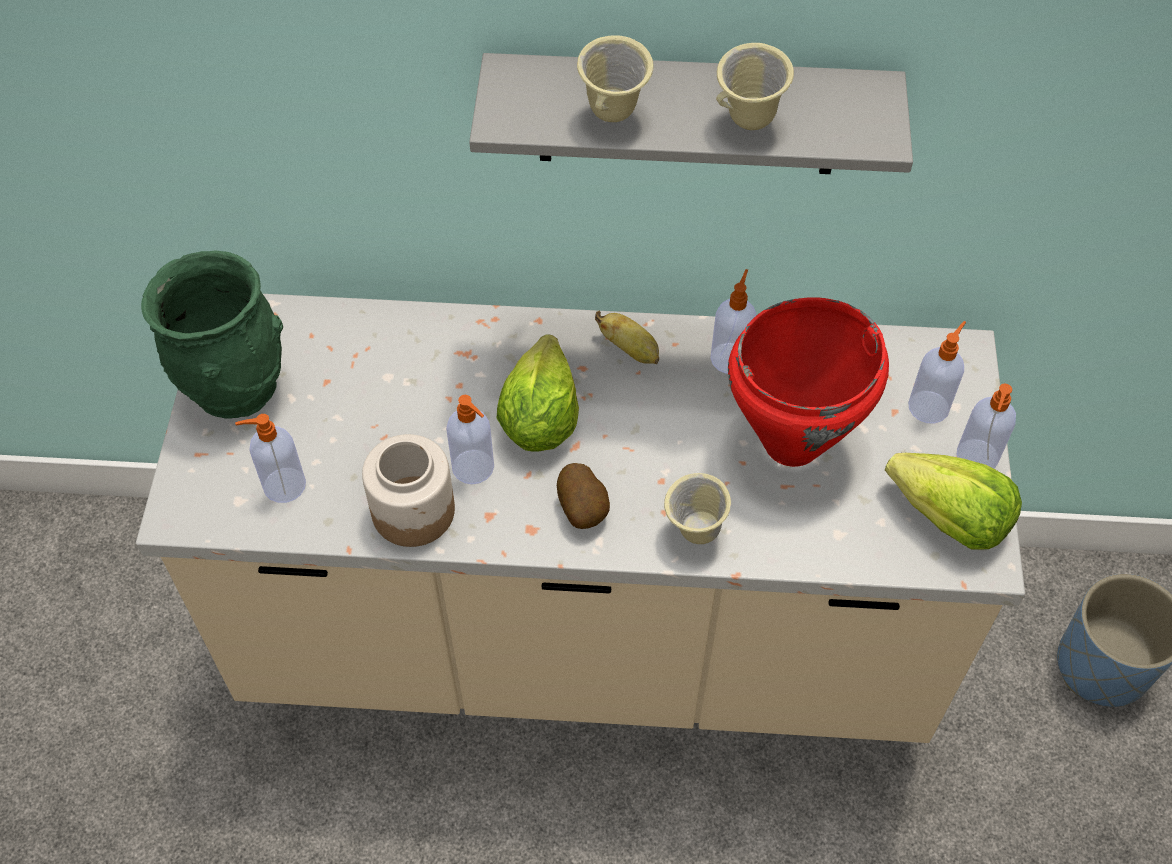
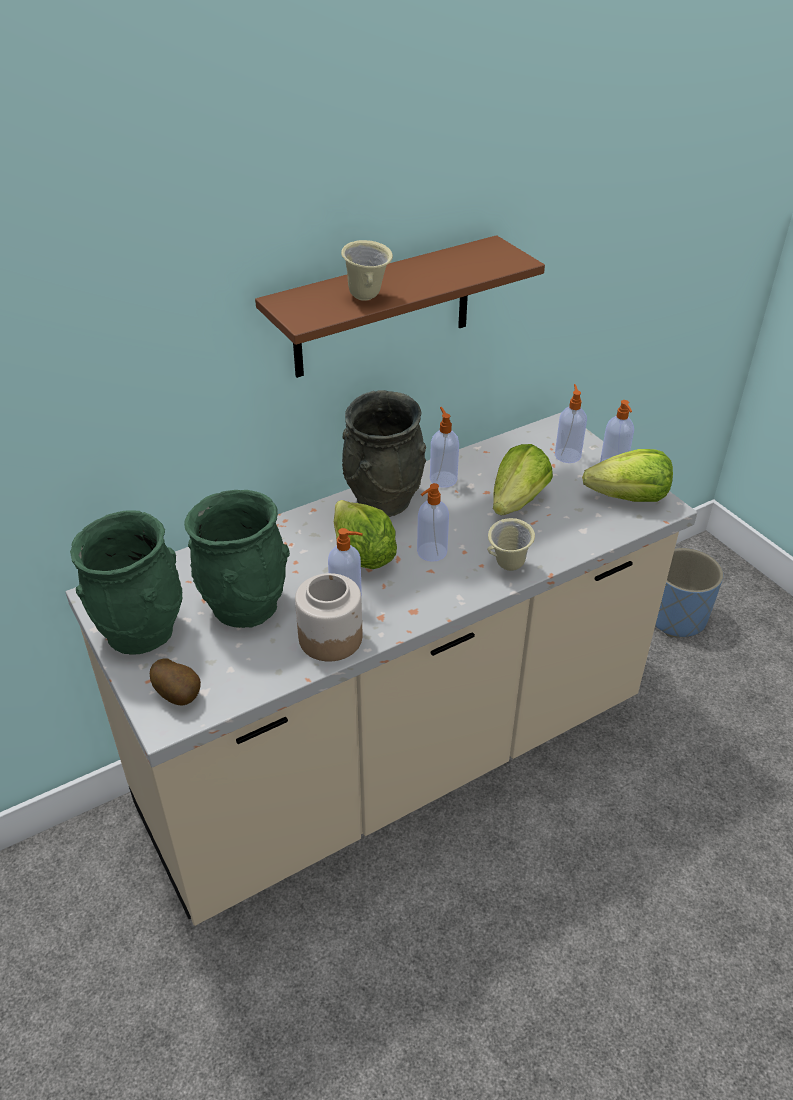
camera: 35 degrees left, 15 degrees down
(282, 485) = (227, 668): soap dispenser -> soap dispenser (431, 552)
(361, 416) = (246, 606): none -> green vase
(584, 510) = (434, 586): potato -> potato (179, 695)
(630, 349) = (383, 499): banana -> grey vase
(688, 114) = (382, 308): grey shelf -> brown shelf
(748, 124) = (444, 277): beige mug -> none
(793, 443) = (517, 502): red cooking pot -> lettuce

